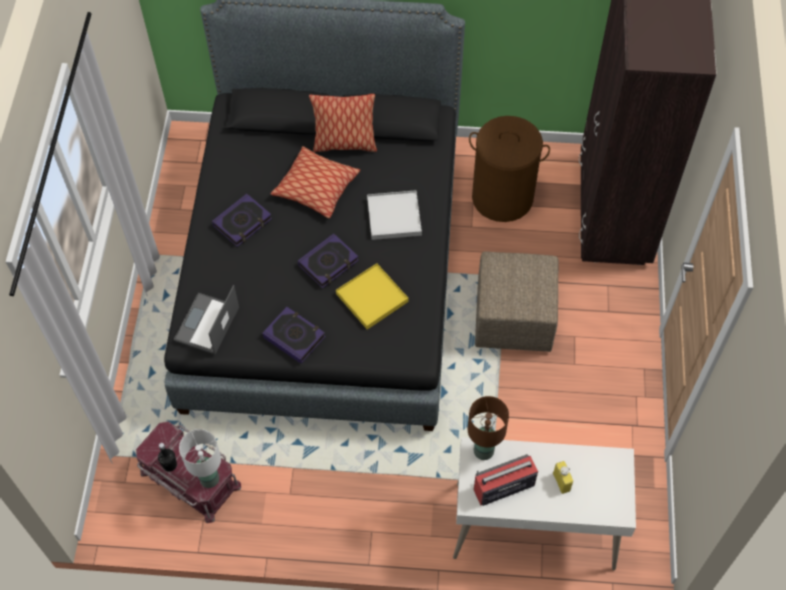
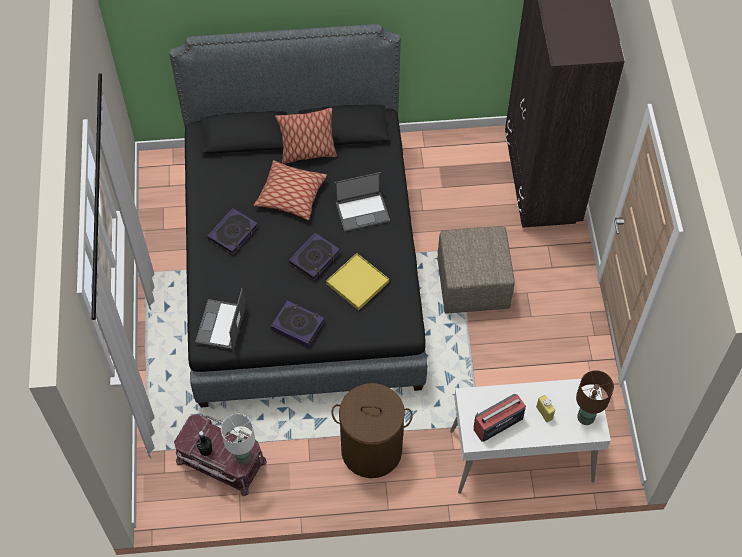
camera: 10 degrees left, 0 degrees up
(394, 217) = (363, 211): white tray -> laptop
(483, 451) = (475, 397): brown table lamp -> brown table lamp (585, 418)
(502, 197) = (445, 181): brown laundry basket -> brown laundry basket (371, 449)

